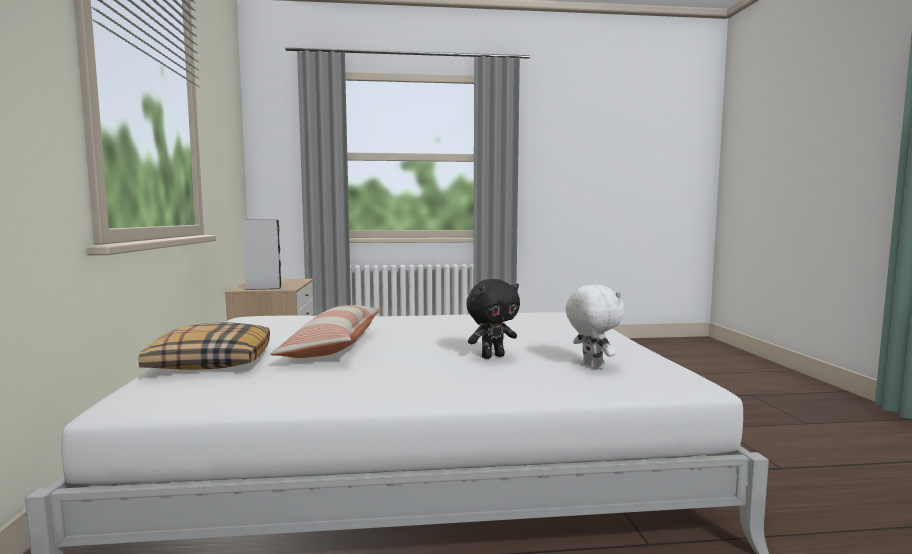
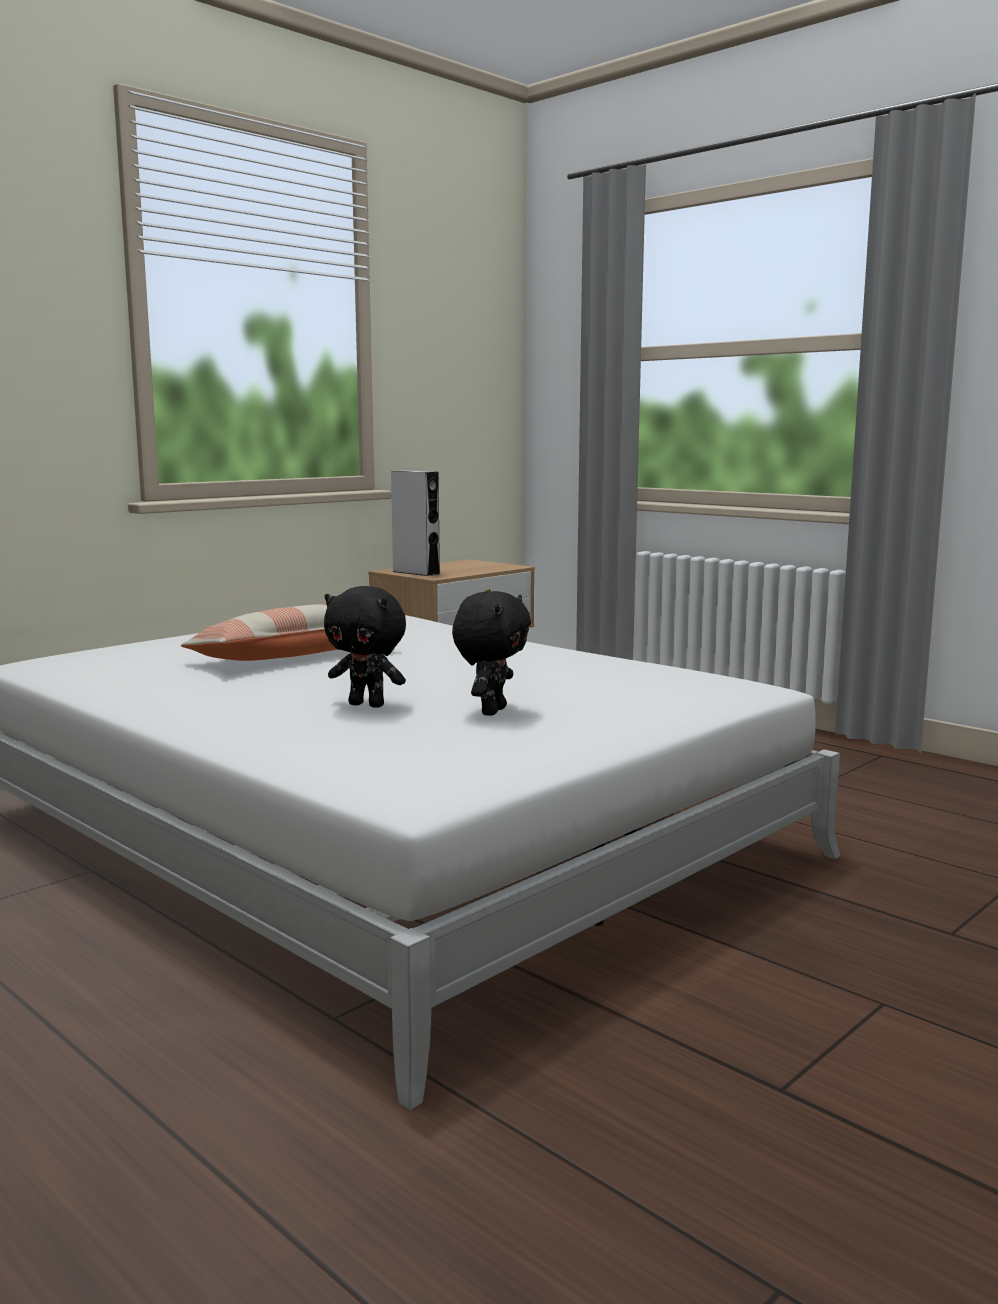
camera: 50 degrees right, 5 degrees up
(211, 362) = (174, 646): pillow -> none
(542, 344) = (491, 711): none -> black plush toy
(591, 366) = (420, 747): white plush toy -> none

